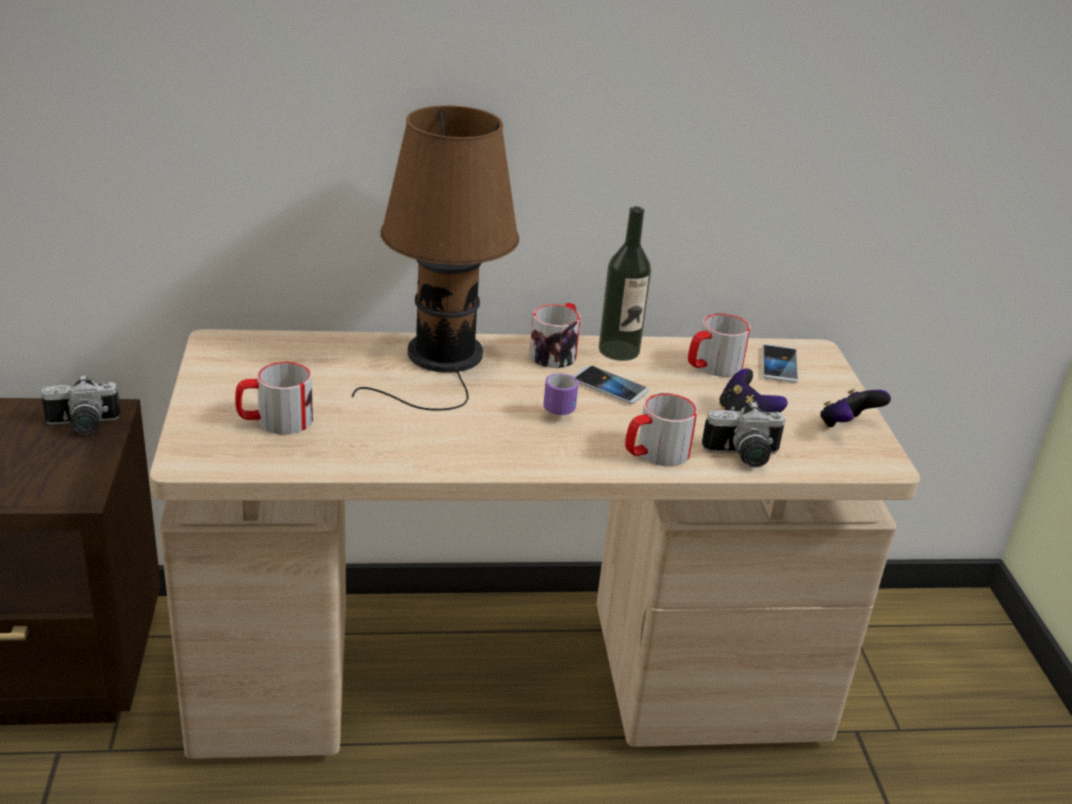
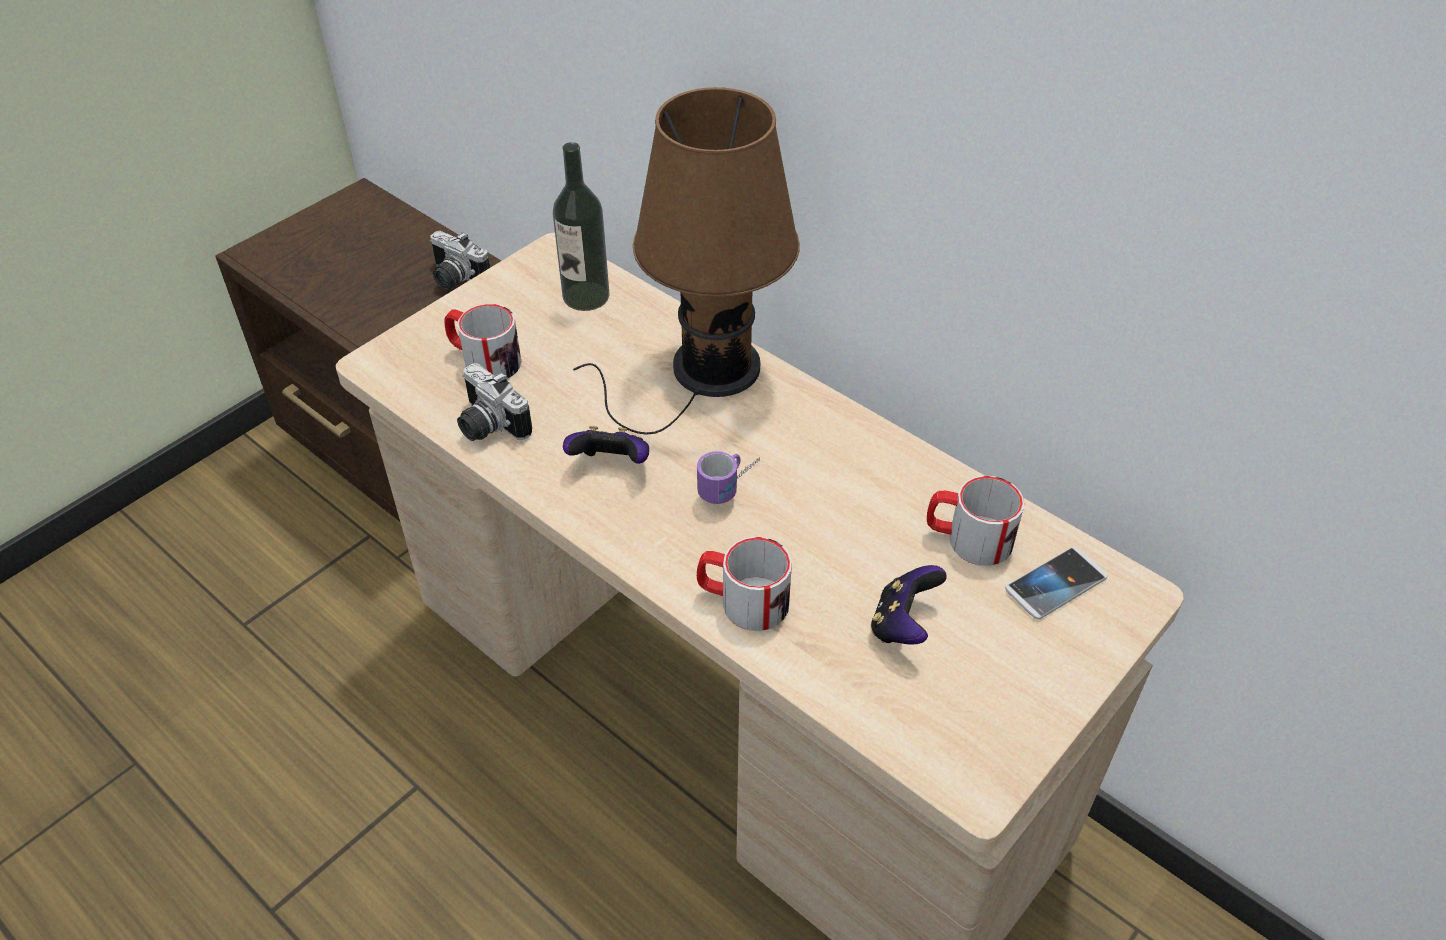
camera: 50 degrees right, 15 degrees up
(556, 352) = (826, 424): mug -> none
(609, 386) = (817, 496): phone -> none
(619, 350) = (894, 459): bottle -> bottle (586, 296)
(743, 457) = (826, 667): camera -> camera (487, 426)
(847, 426) = (1010, 712): game controller -> game controller (611, 465)

